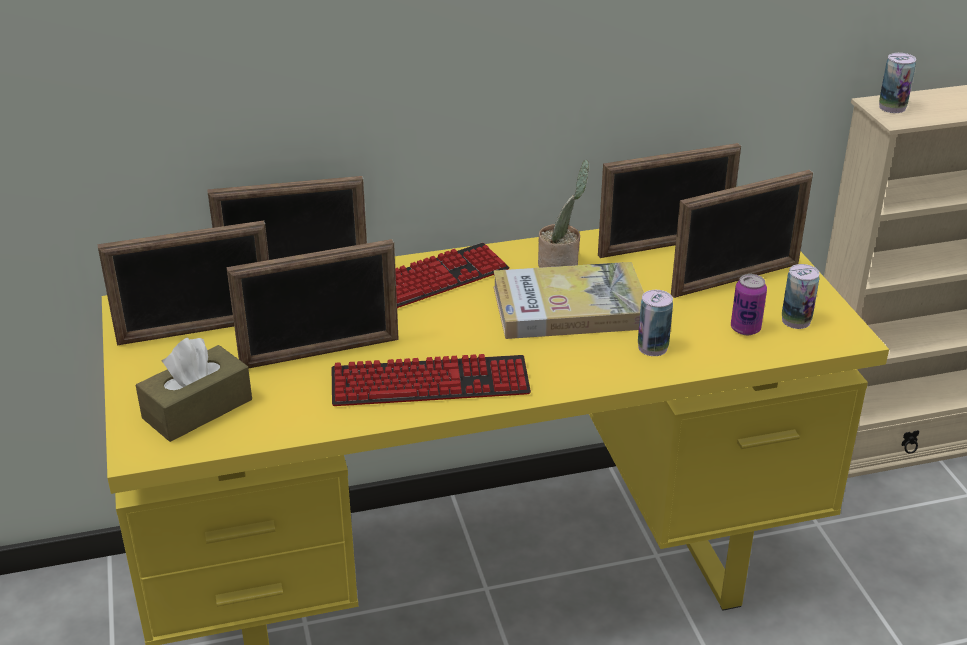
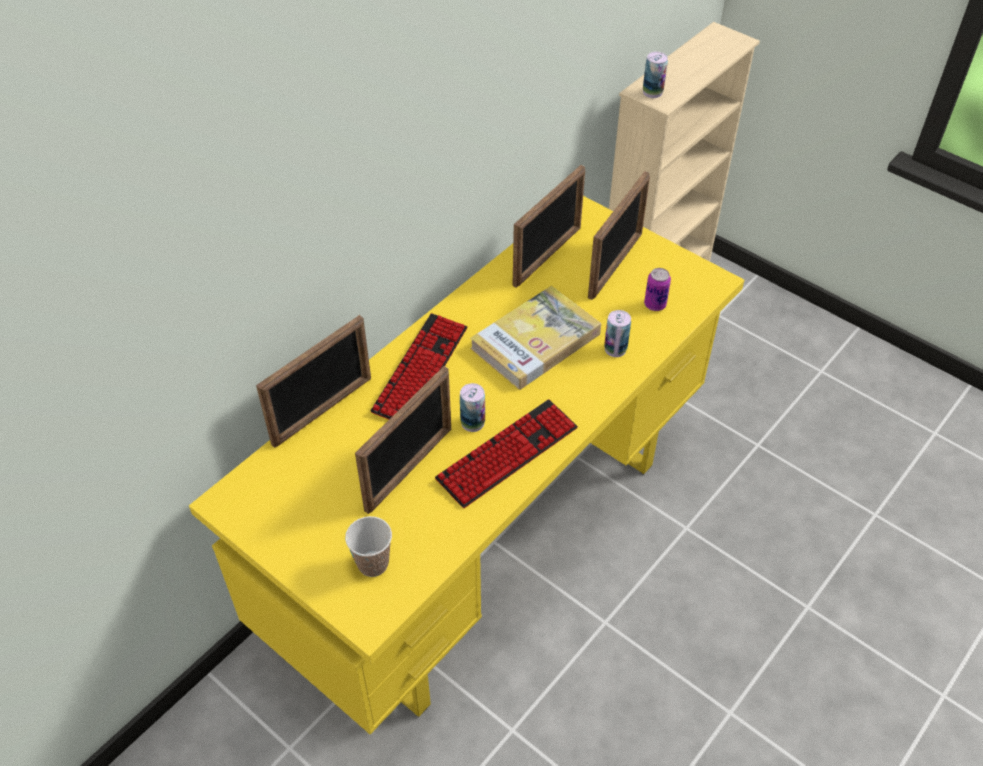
camera: 35 degrees left, 15 degrees up
(197, 331) = (300, 497): picture frame -> none
(197, 409) = (373, 564): brown tissue box -> cup
(561, 264) = (496, 306): potted plant -> none
(796, 321) = (677, 283): can -> can (472, 423)

